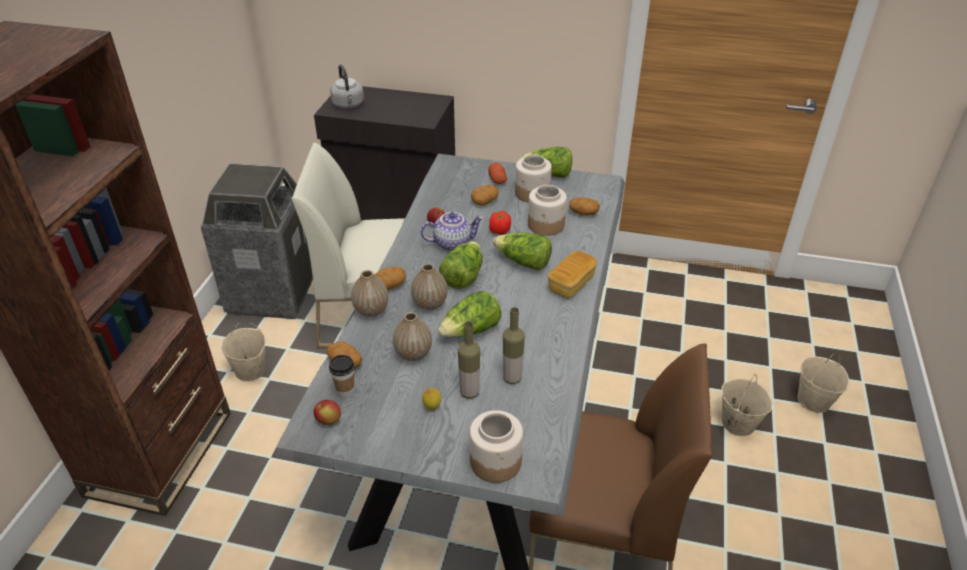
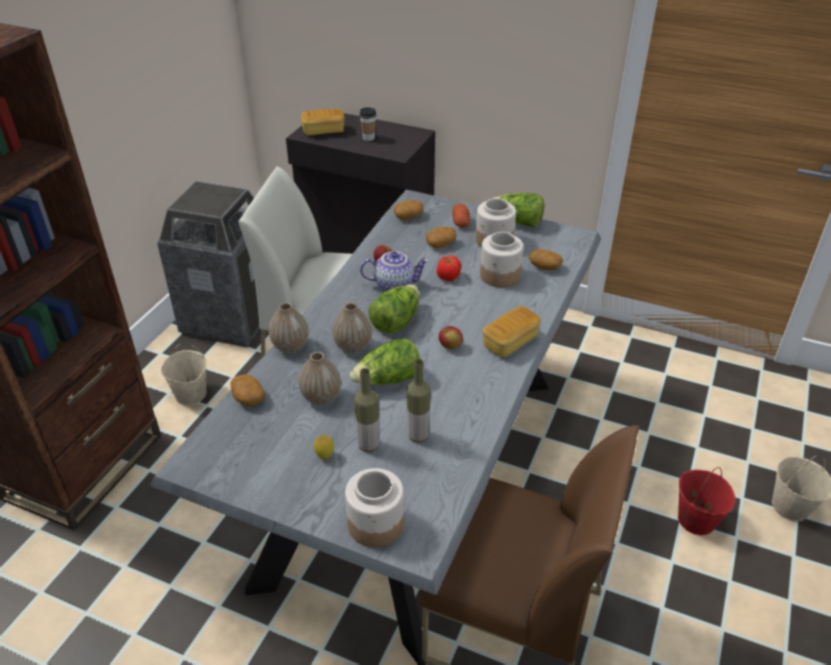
camera: 10 degrees right, 0 degrees up
(329, 421) = (215, 456): apple -> apple (450, 346)
(346, 392) = (240, 428): cup -> cup (368, 138)
(348, 105) = (323, 131): grey kettle -> bread
(390, 285) = (317, 321): potato -> potato (408, 216)
(523, 262) = (464, 313): lettuce -> none
(737, 423) = (695, 520): beige bucket -> red bucket

